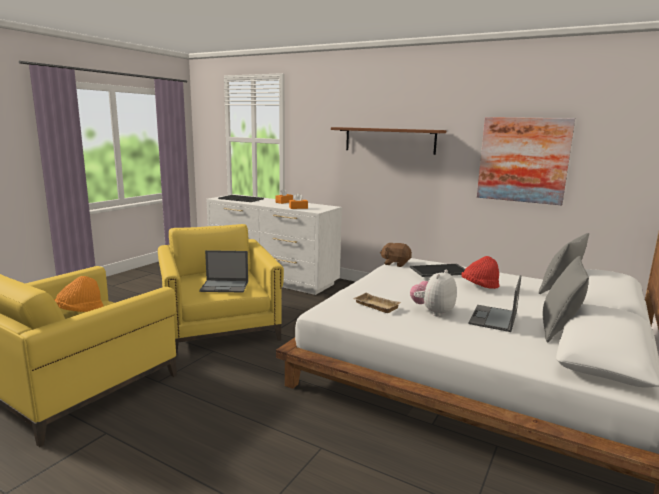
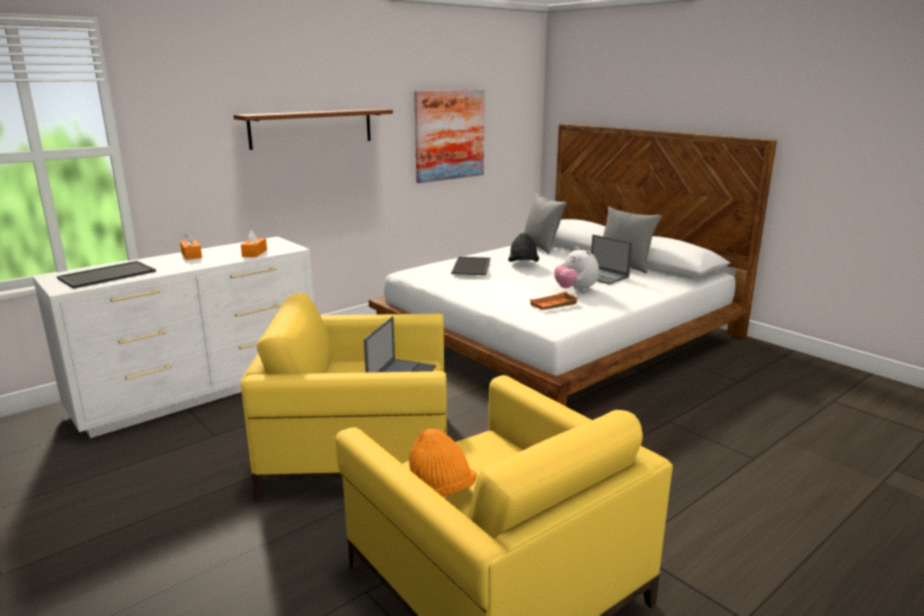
camera: 70 degrees left, 5 degrees up
(375, 306) = (554, 305): beige tray -> orange tray
(395, 263) = (423, 278): brown plush toy -> none
(479, 287) = (523, 264): red hat -> black hat

